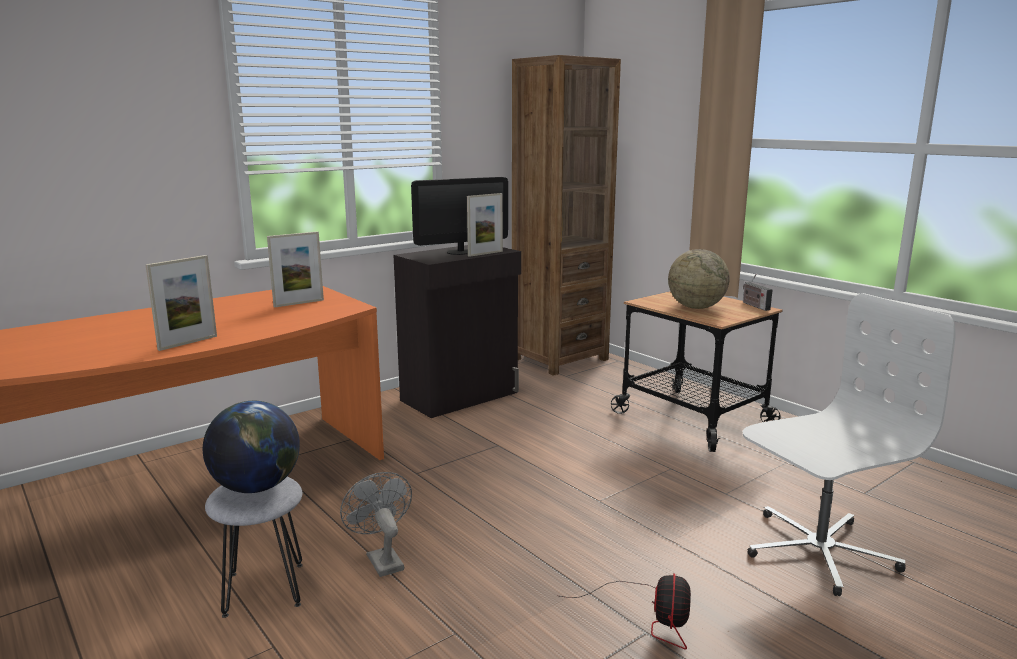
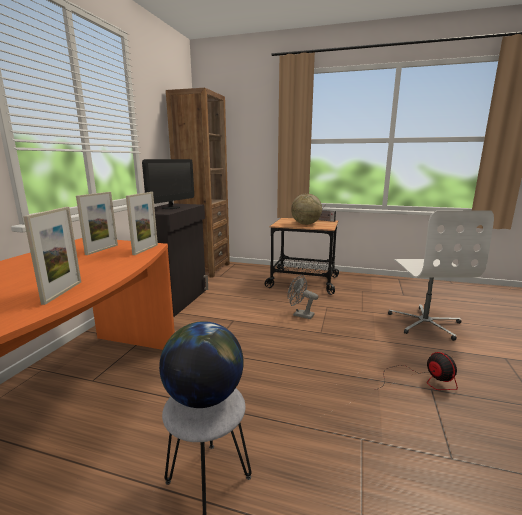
camera: 35 degrees left, 0 degrees up
(381, 559) = (260, 414): grey fan -> grey fan (300, 315)
(485, 253) = (188, 207): picture frame -> picture frame (145, 249)
(818, 550) = (425, 323): white office chair -> white office chair turned 150 degrees clockwise

